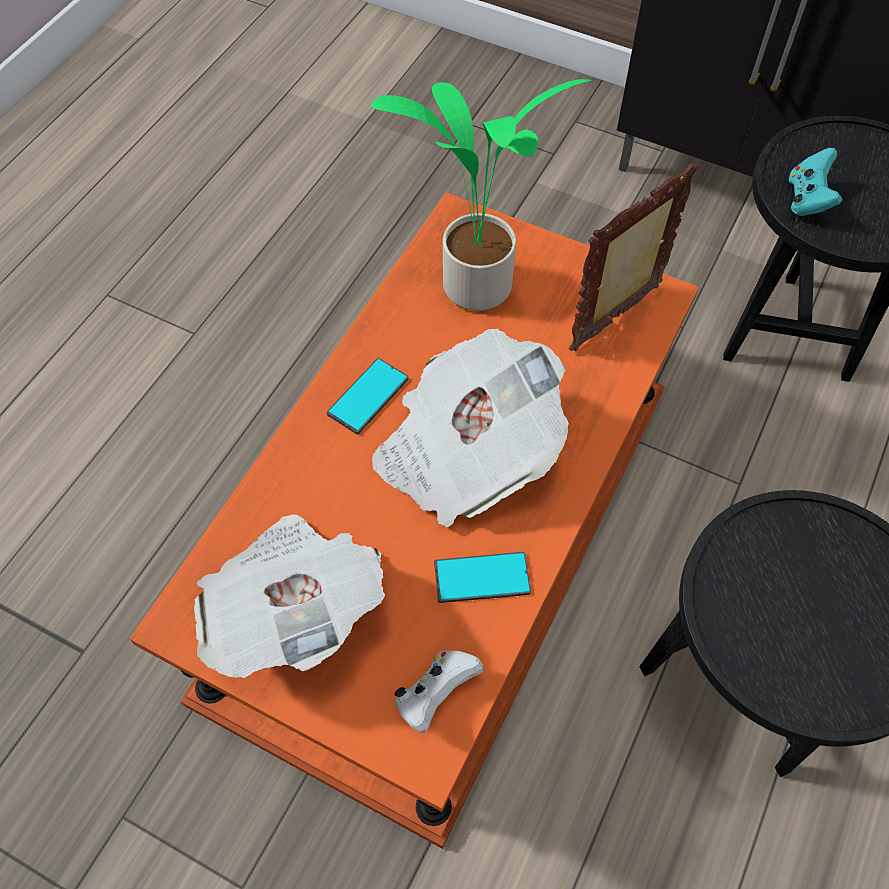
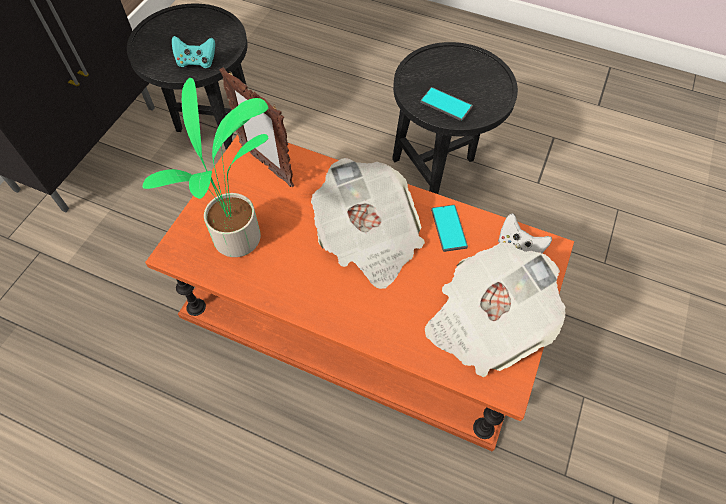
camera: 95 degrees left, 0 degrees up
(368, 396) = (330, 296): phone -> phone (446, 104)

